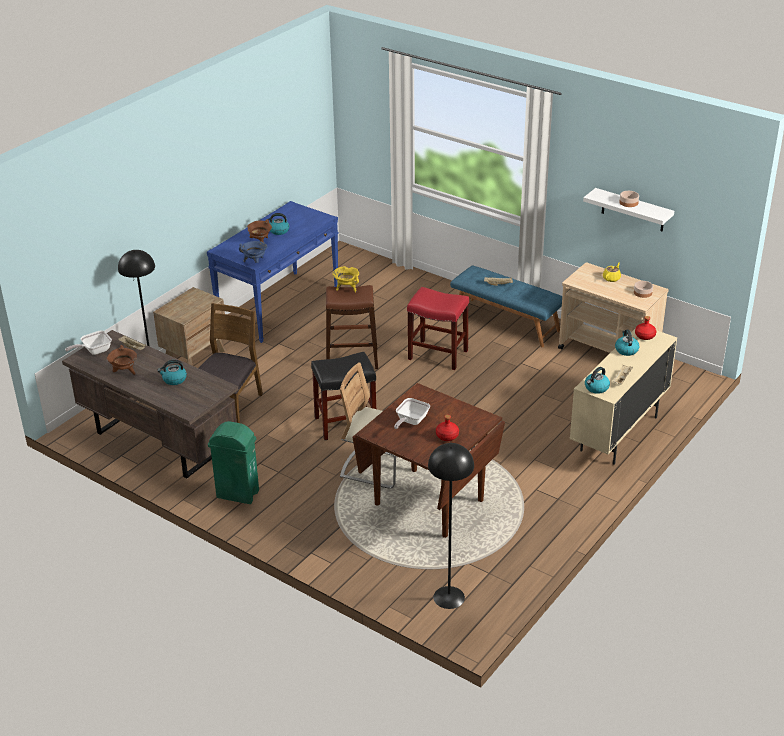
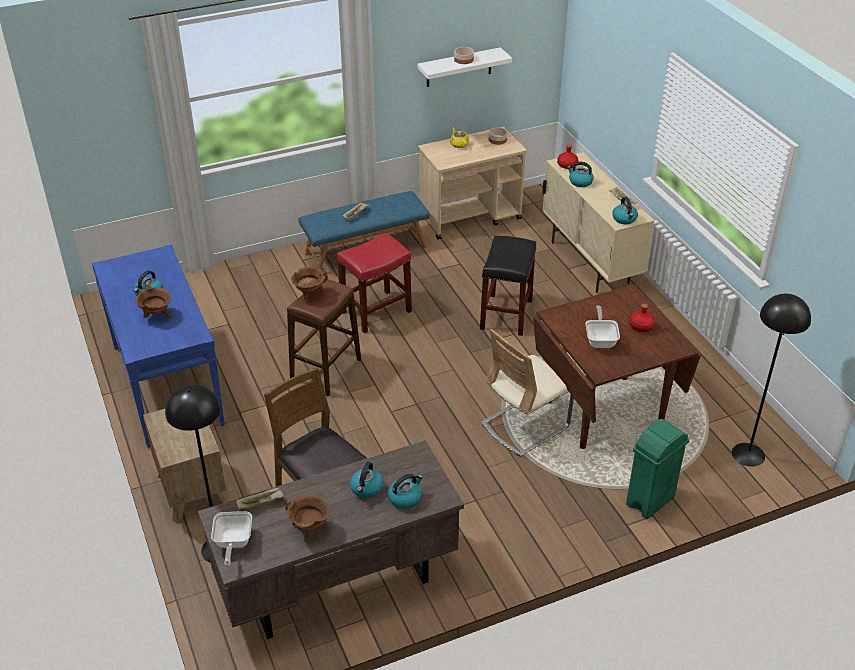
camera: 60 degrees left, 5 degrees up
(177, 397) = (405, 498): none -> kettle
(237, 494) = (489, 548): green trash can -> green trash can (649, 501)
(255, 262) = (196, 334): blue cooking pot -> none
(345, 424) = (433, 419): black stool -> black stool (506, 315)
(346, 288) = (309, 294): yellow cooking pot -> brown cooking pot
(410, 421) = (600, 339): frying pan -> frying pan turned 150 degrees counterclockwise

